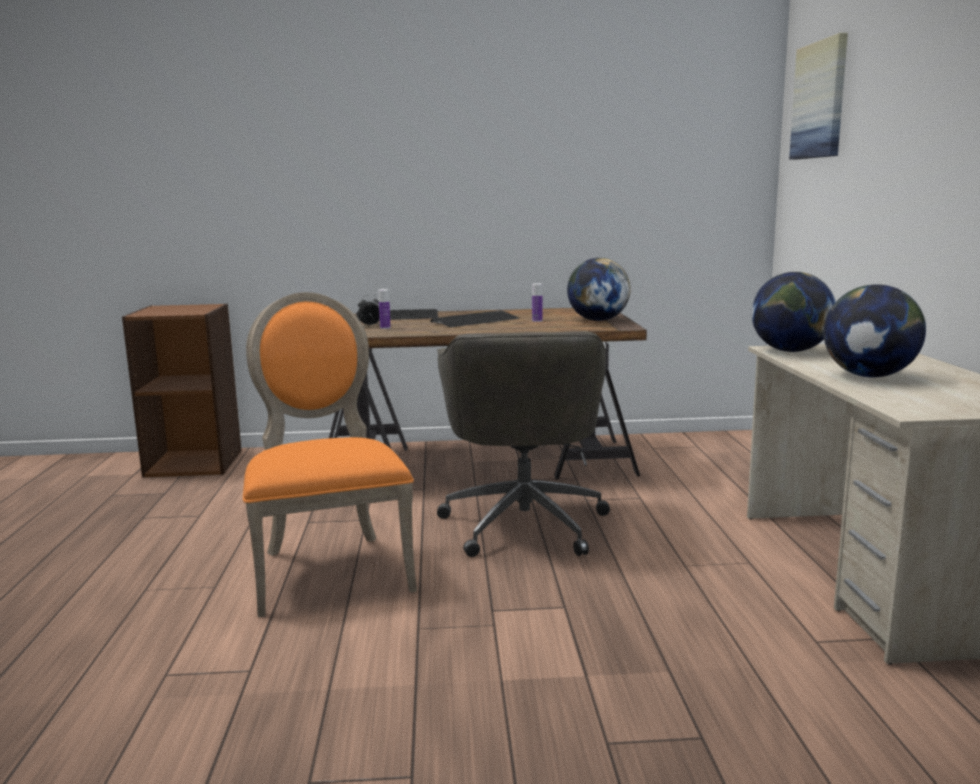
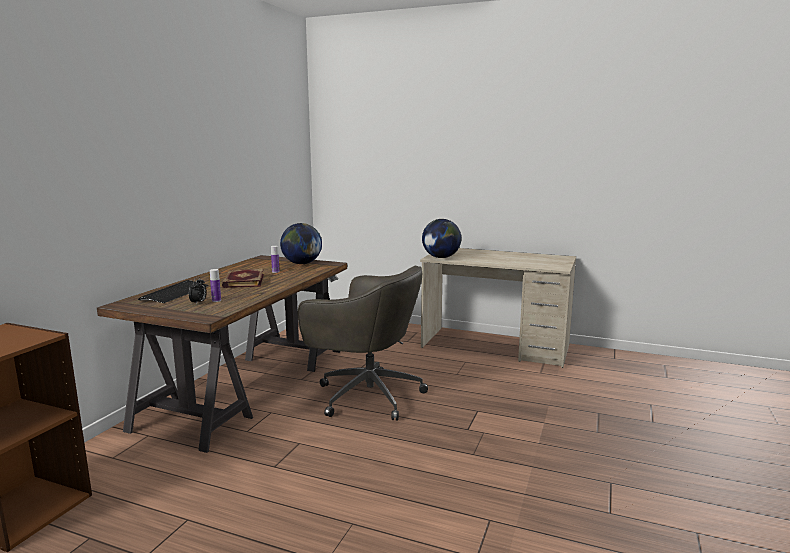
camera: 65 degrees left, 0 degrees up
(329, 569) = (369, 470): orange chair -> none
(475, 321) = (243, 281): keyboard -> book
(820, 100) = (355, 126): picture -> none
(869, 376) = (501, 260): globe -> none

